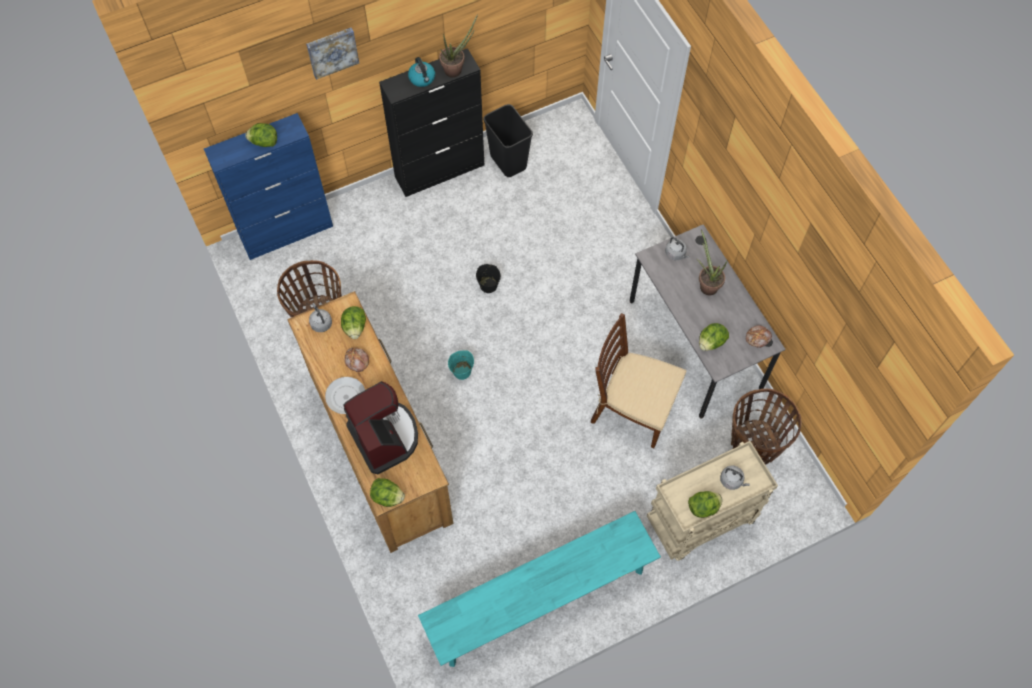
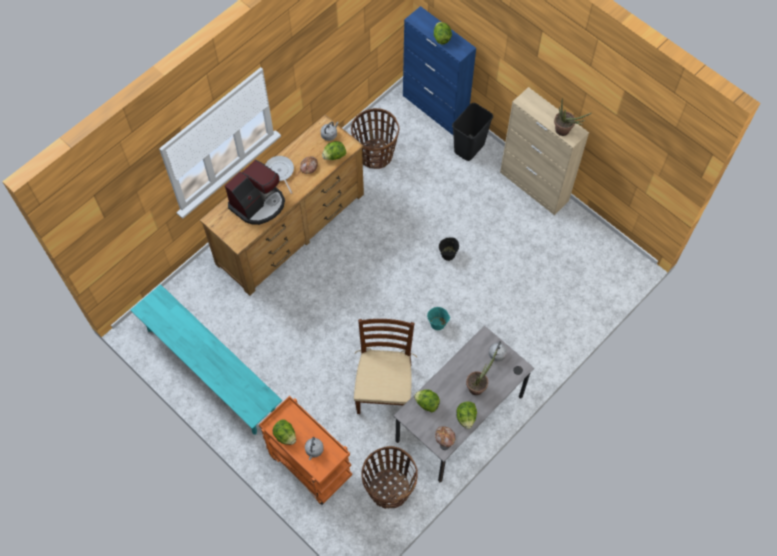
camera: 70 degrees right, 0 degrees up
(332, 51) = (512, 36): picture -> none
(387, 497) = (215, 221): lettuce -> lettuce (466, 417)
(422, 78) = (545, 113): kettle -> none
(440, 171) = (534, 187): black cabinet -> beige cabinet
(462, 371) = (369, 261): turquoise bucket -> turquoise bucket (438, 323)
(507, 162) = (565, 230): black trash can -> black trash can (469, 147)
(700, 521) = (309, 465): beige cart -> orange cart

